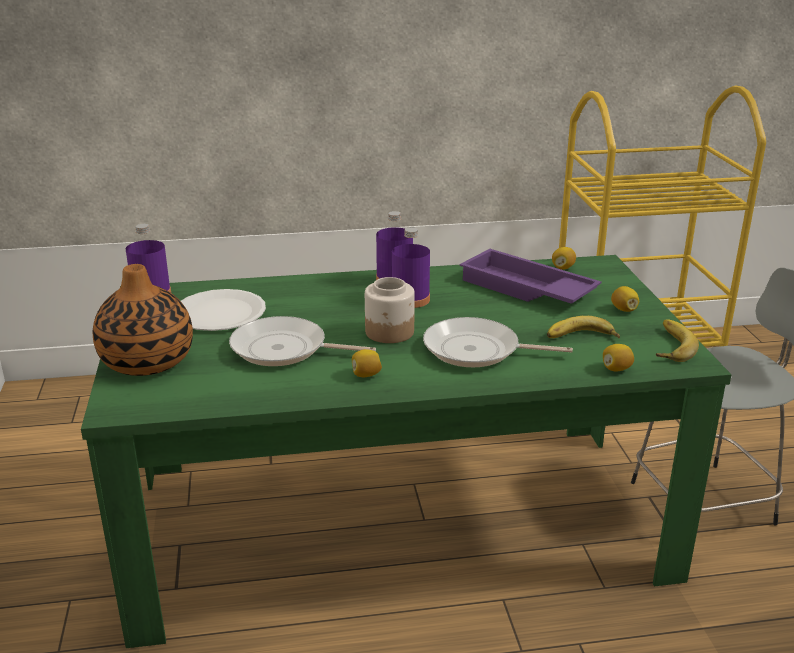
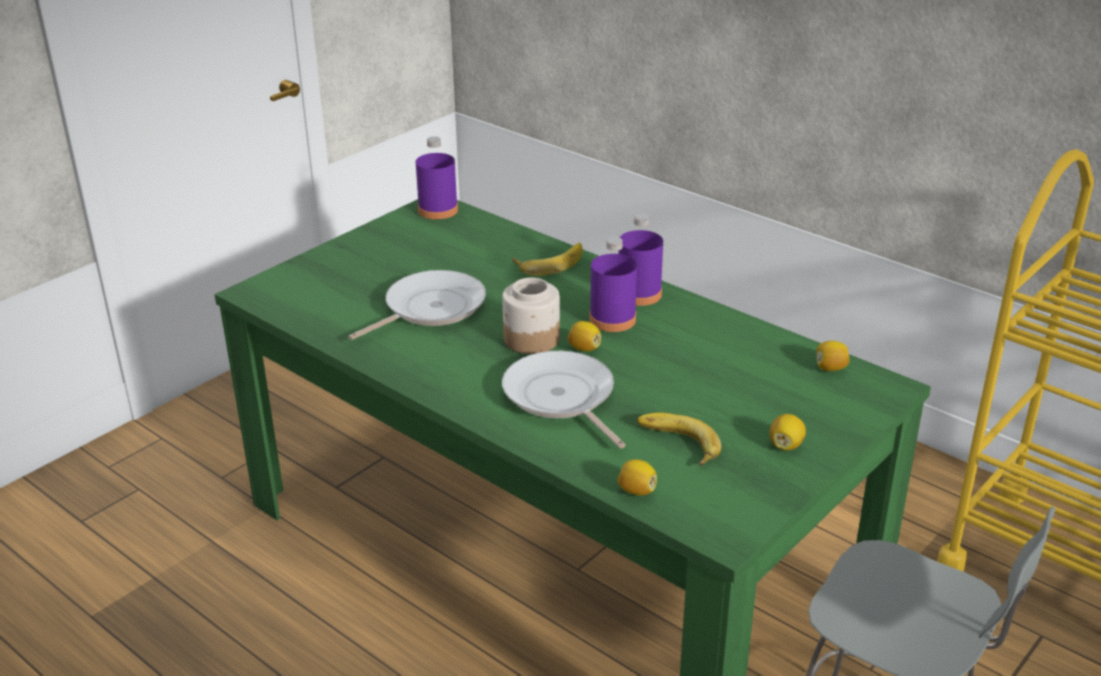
camera: 50 degrees right, 5 degrees up
(148, 361) = (334, 266): vase -> none
(219, 313) = (450, 251): white plate -> none
(284, 349) = (430, 308): frying pan -> frying pan turned 75 degrees clockwise
(366, 375) = (438, 364): lemon -> lemon (584, 348)
(525, 289) = (737, 368): purple tray -> none
(668, 345) = (741, 505): banana -> banana (549, 262)

